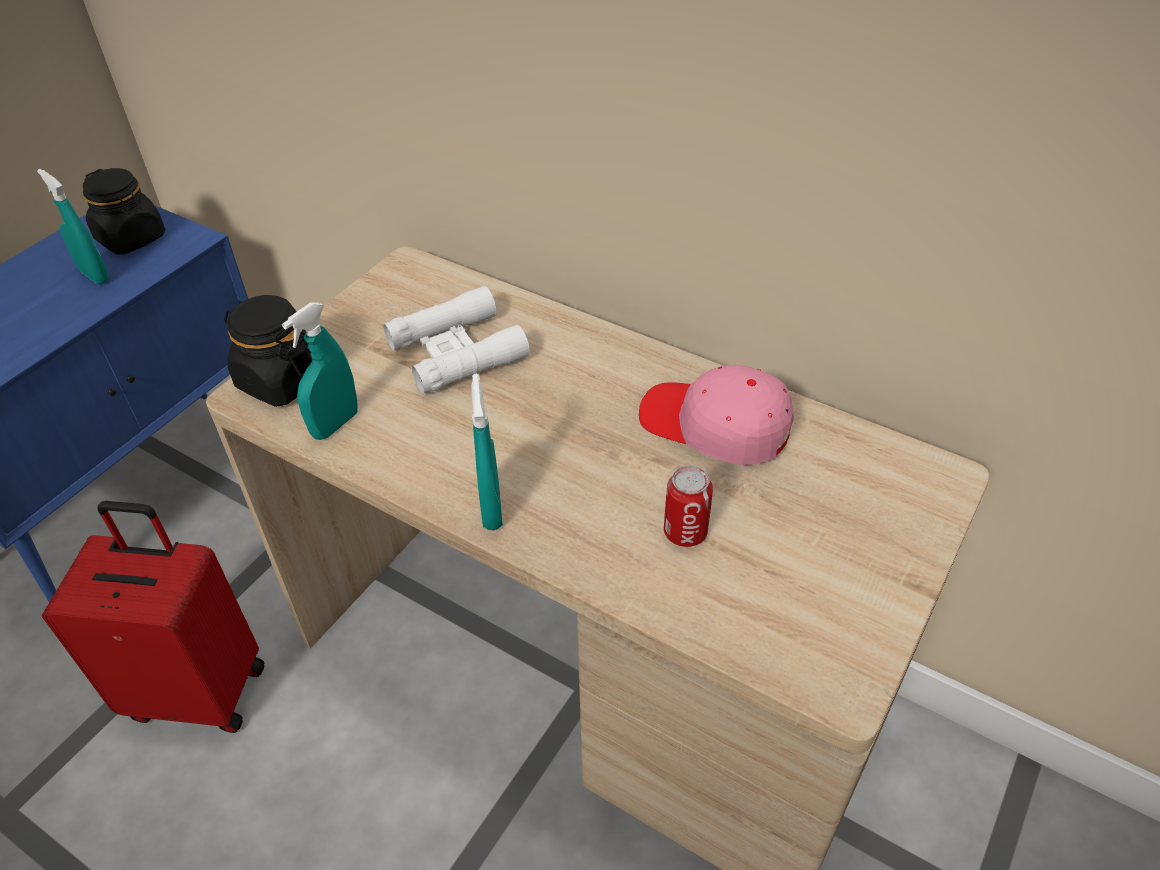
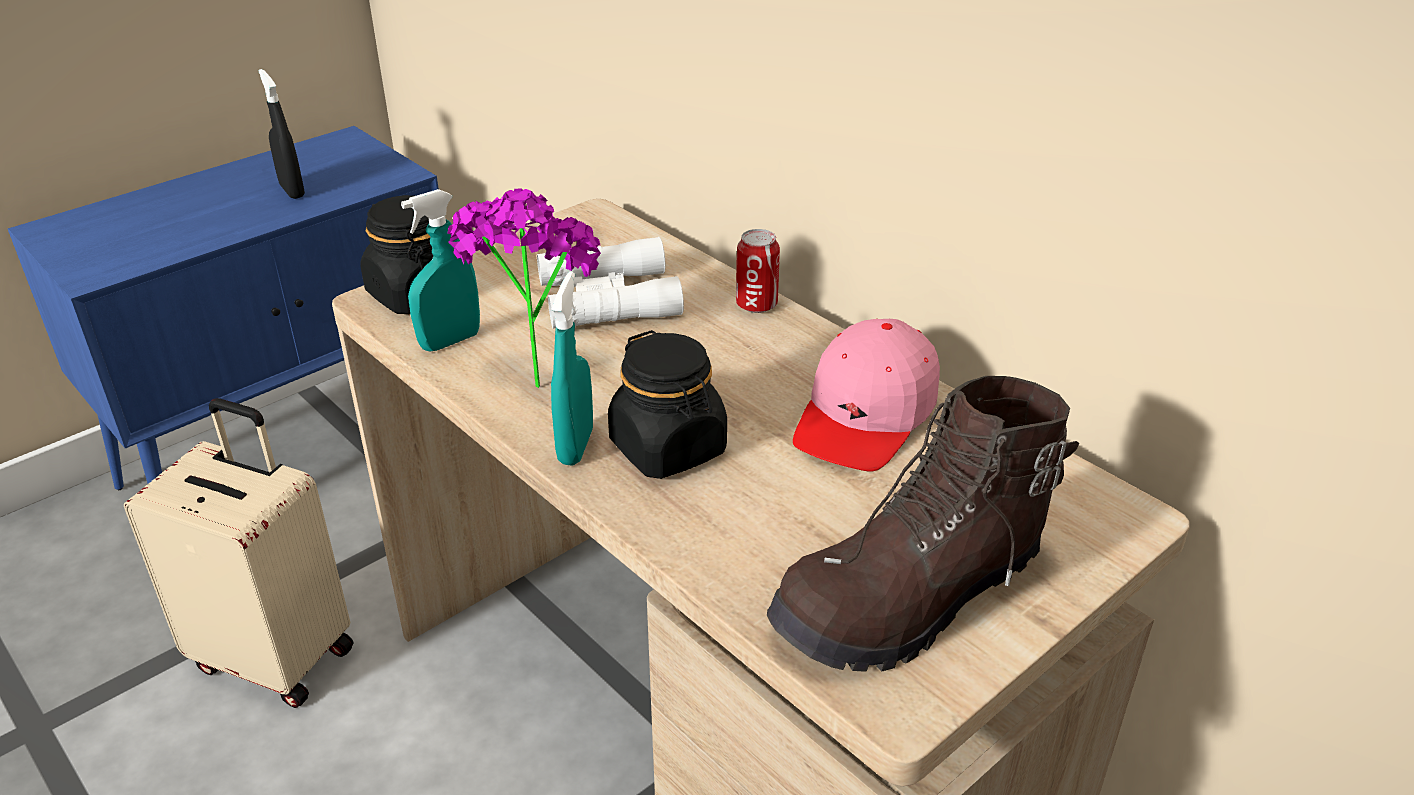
camera: 15 degrees right, 10 degrees down
(94, 275) = (292, 191): turquoise spray bottle -> black spray bottle
(132, 238) = (342, 165): black jar -> black jar (668, 448)
(199, 689) = (276, 655): red suitcase -> beige suitcase
(423, 440) = (534, 371): none -> potted plant
(685, 532) = (782, 510): can -> can (756, 304)
(715, 425) = (866, 415): pink cap -> pink cap turned 105 degrees counterclockwise
(817, 591) = (913, 599): none -> brown boot

